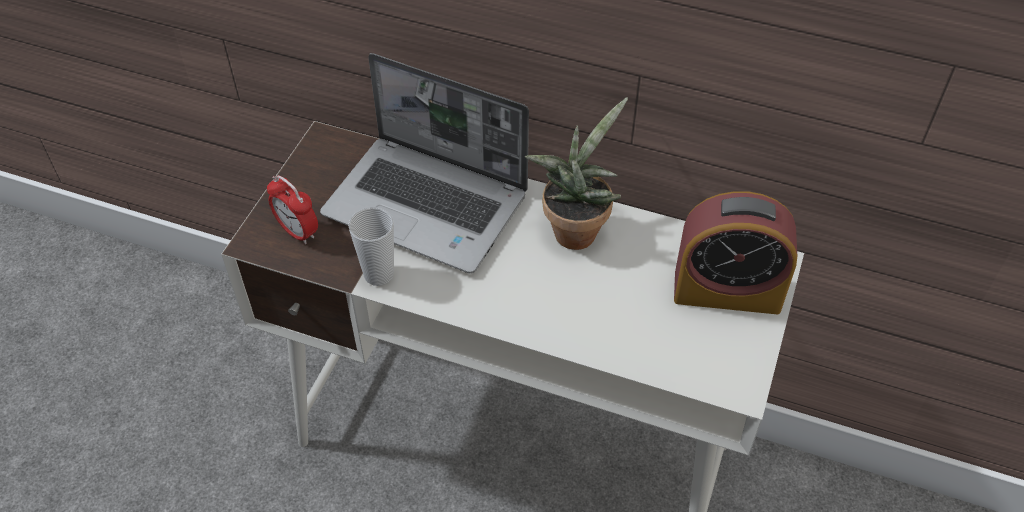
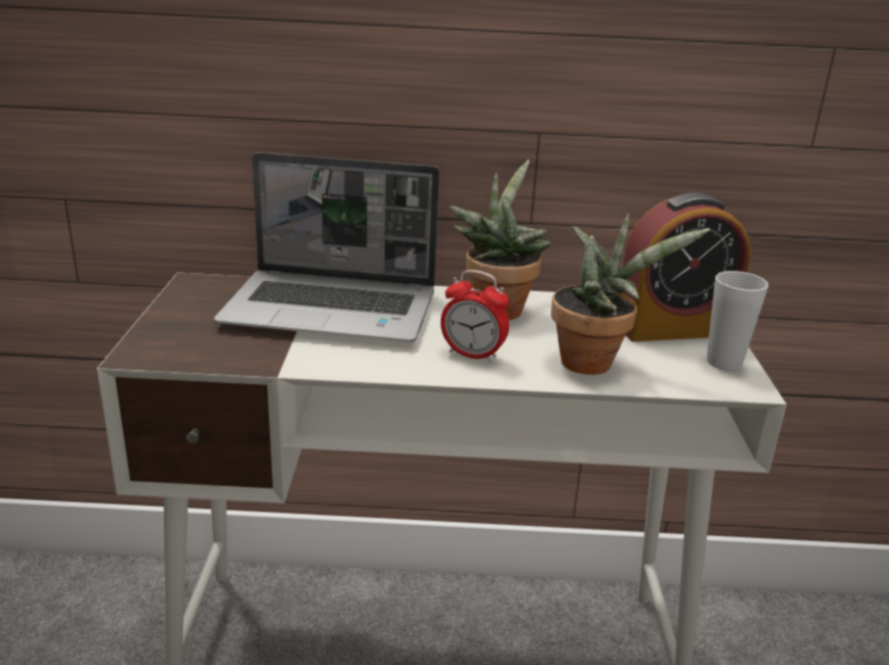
camera: 20 degrees left, 25 degrees down
(298, 231) = (190, 341): alarm clock -> alarm clock (472, 355)
(379, 274) = (304, 359): cup -> cup (724, 362)
(621, 326) = (593, 362): none -> potted plant

